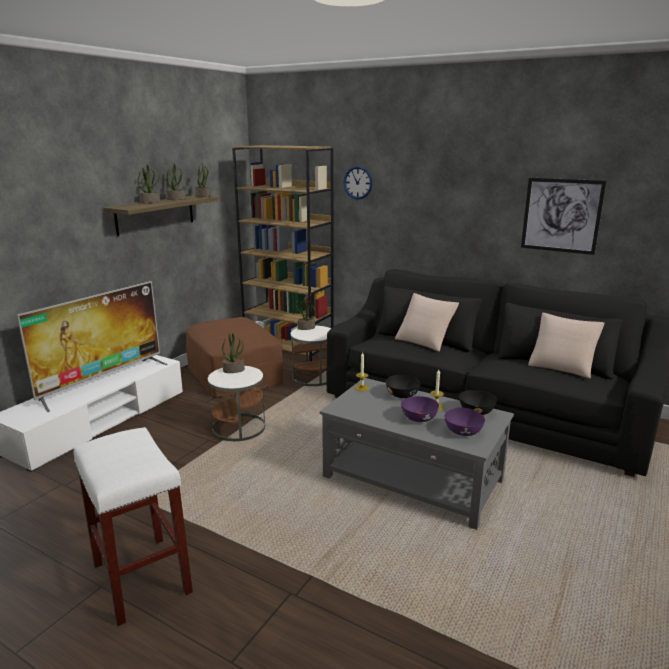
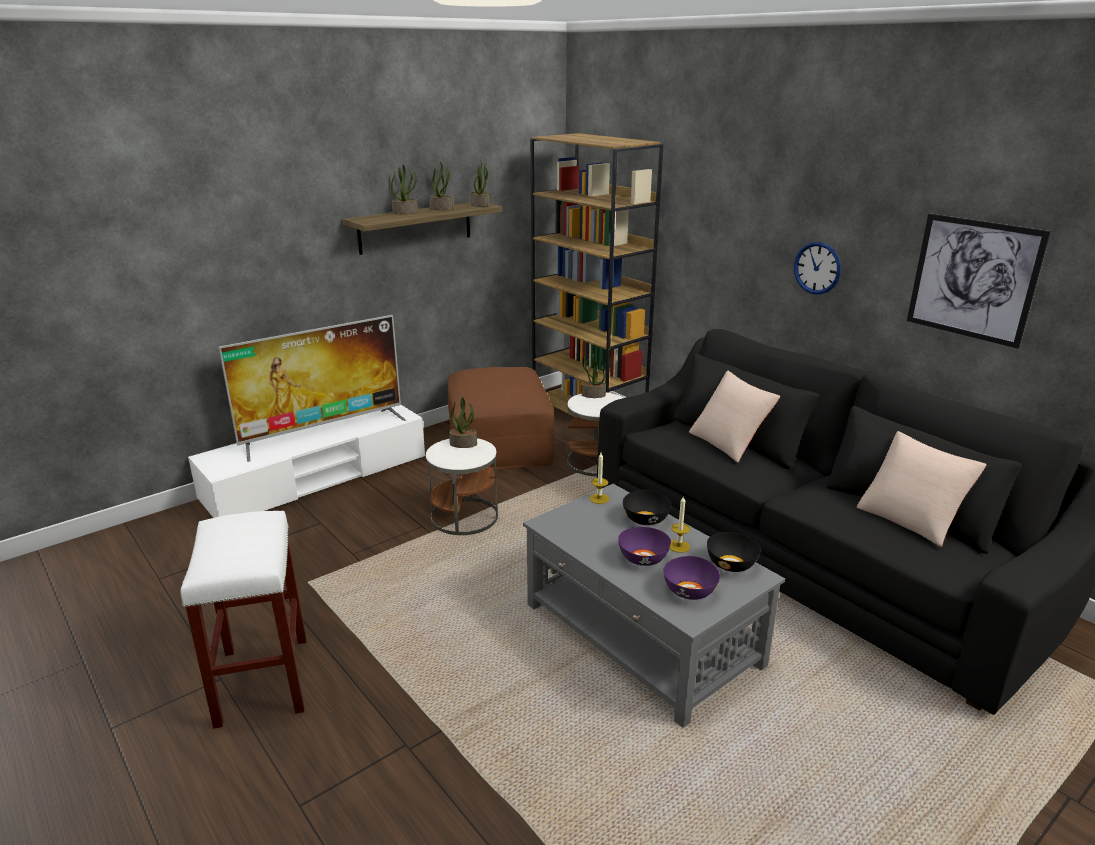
camera: 20 degrees right, 5 degrees up
(358, 182) = (692, 196): wall clock -> wall clock (817, 268)

